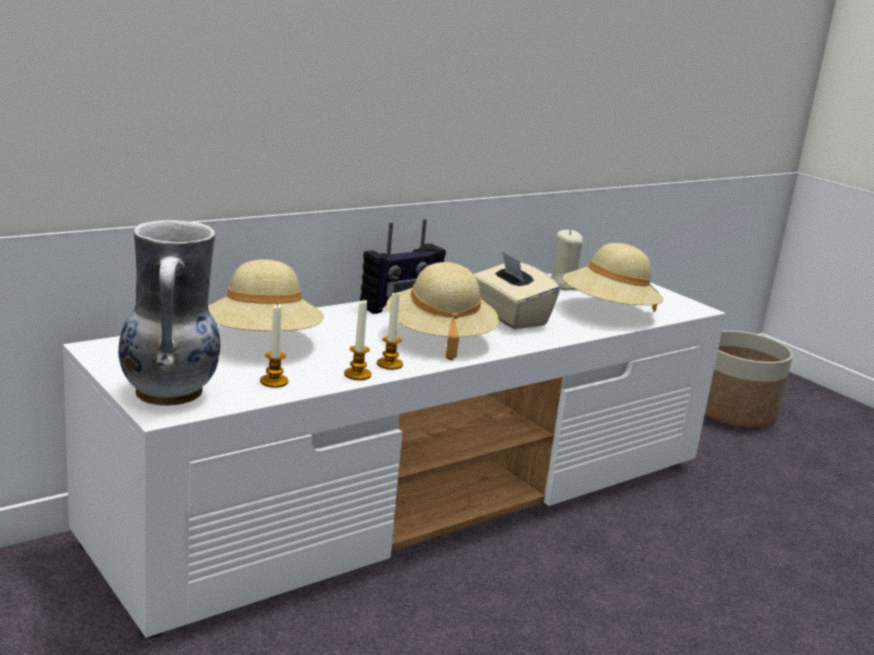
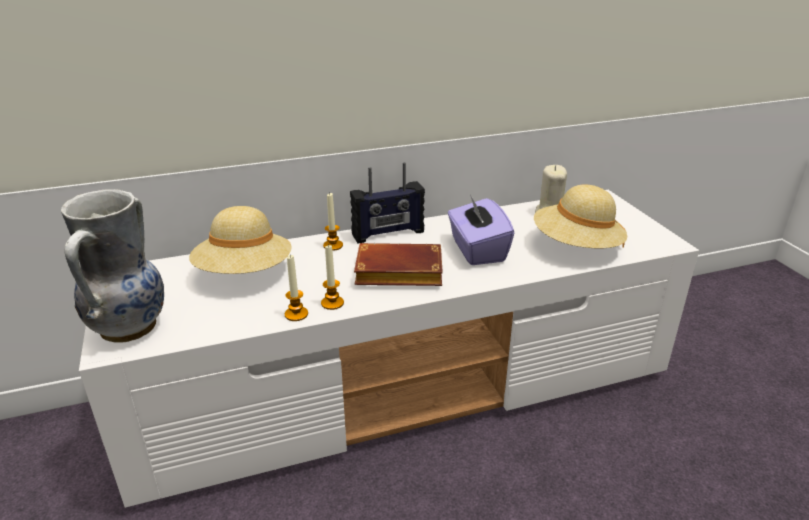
camera: 20 degrees right, 10 degrees up
(274, 381) = (221, 319): candle -> candle (333, 245)
(439, 338) = (396, 274): beige hat -> brown book
(509, 317) = (477, 250): beige tissue box -> purple tissue box
(734, 412) = (730, 318): planter -> none

